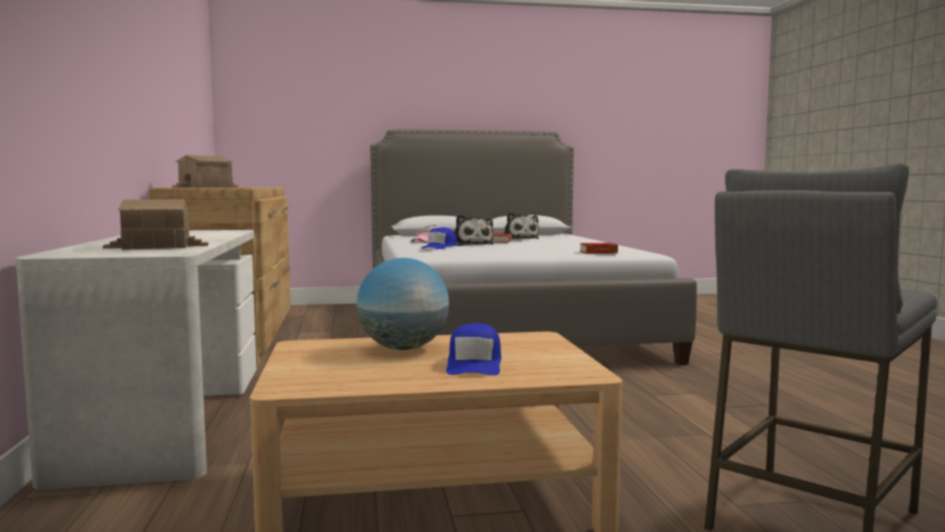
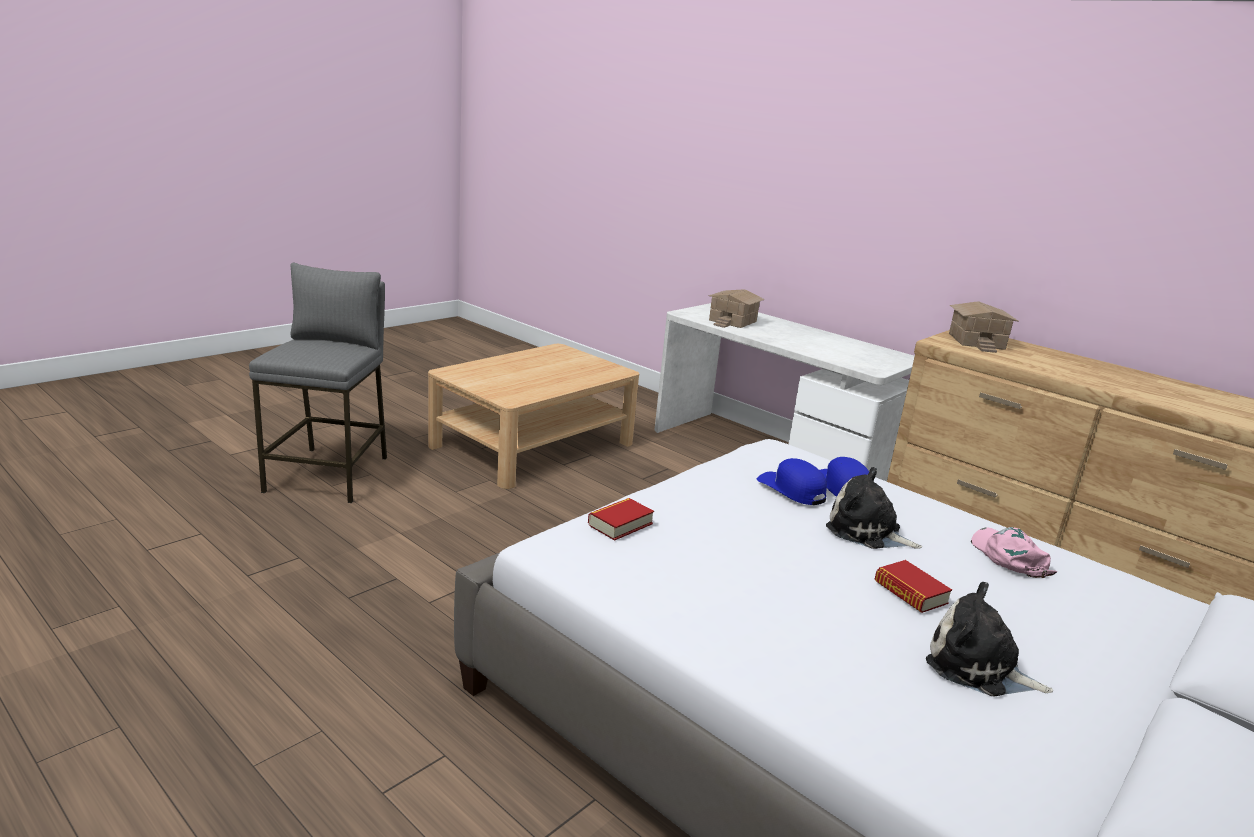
camera: 140 degrees right, 15 degrees up
(404, 348) = (564, 376): globe -> none
(474, 364) = (509, 371): blue cap -> blue cap (792, 489)

